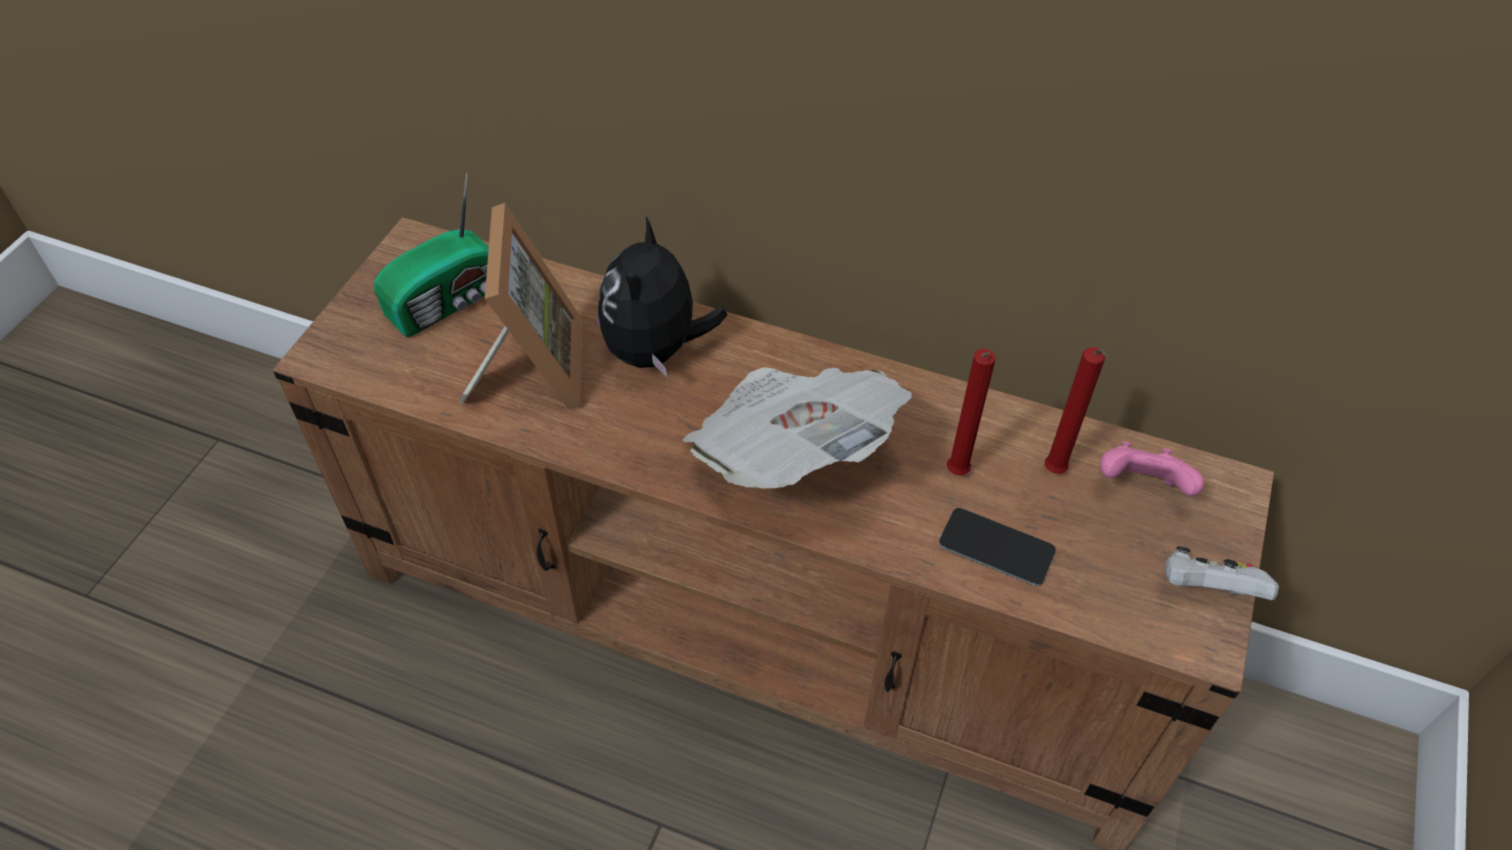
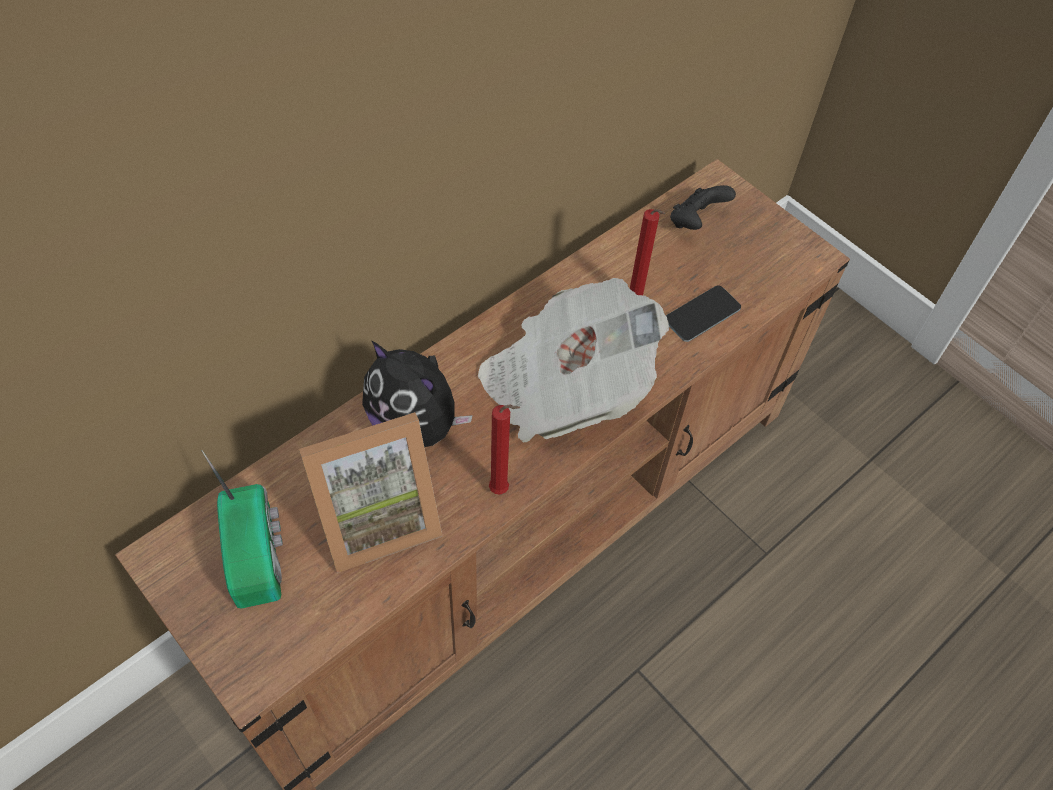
camera: 65 degrees left, 5 degrees up
(531, 366) = (375, 517): picture frame -> picture frame turned 135 degrees clockwise
(1055, 473) = (663, 256): red candle -> red candle (502, 491)
(1140, 487) = (695, 222): pink game controller -> black game controller
(1206, 591) = (782, 235): white game controller -> none

